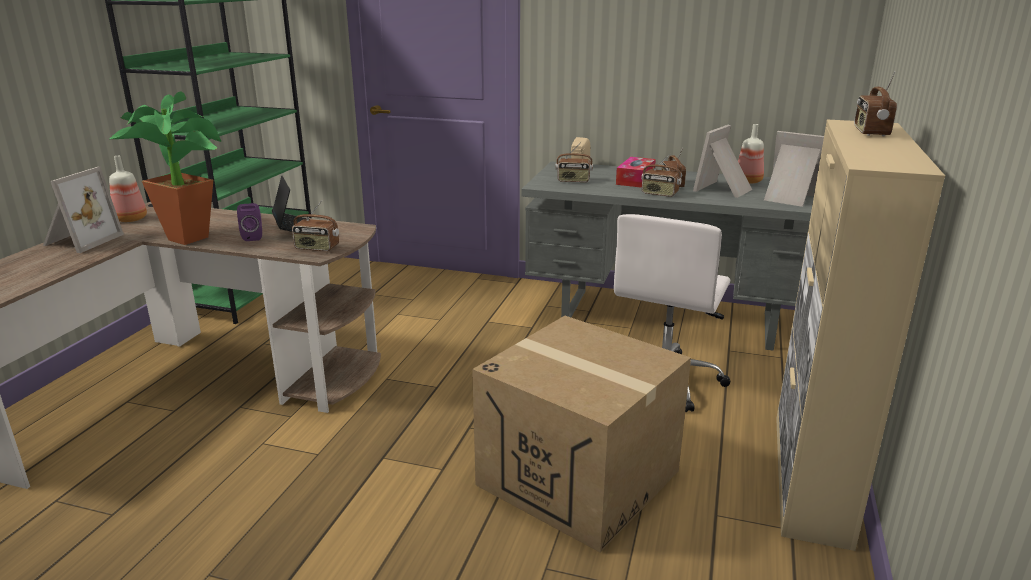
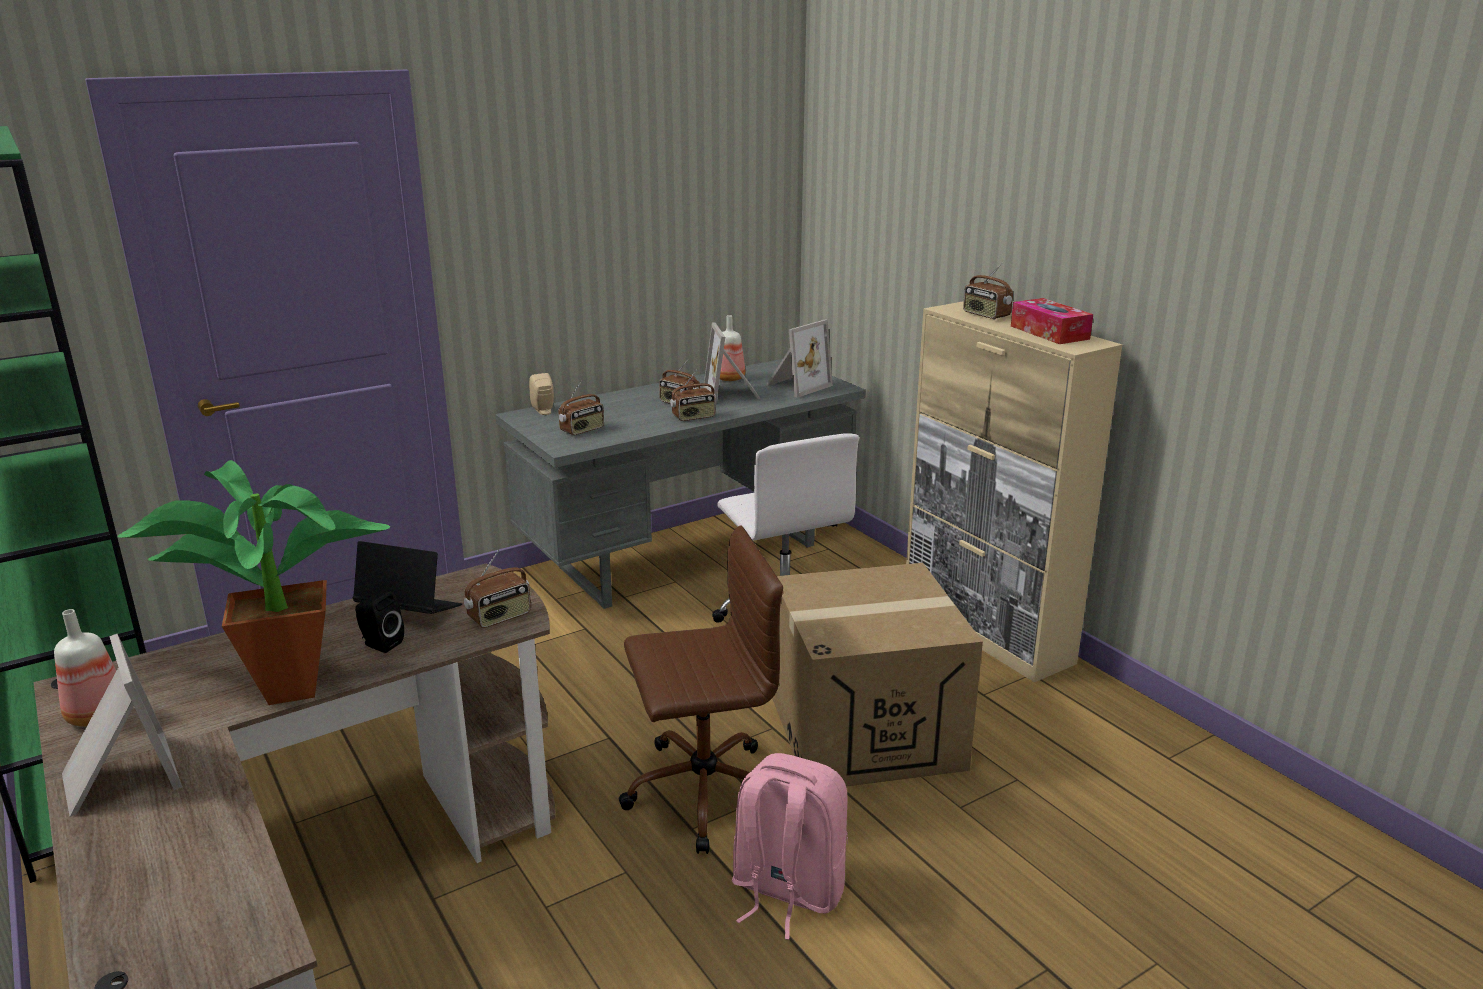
camera: 50 degrees left, 0 degrees up
(253, 237) = (380, 644): purple speaker -> black speaker
(357, 525) = (786, 891): none -> pink backpack
(423, 443) = (701, 792): none -> brown office chair
(635, 180) = (635, 408): tissue box -> tissue box (1049, 332)
(789, 198) = (796, 386): picture frame -> picture frame turned 150 degrees clockwise

